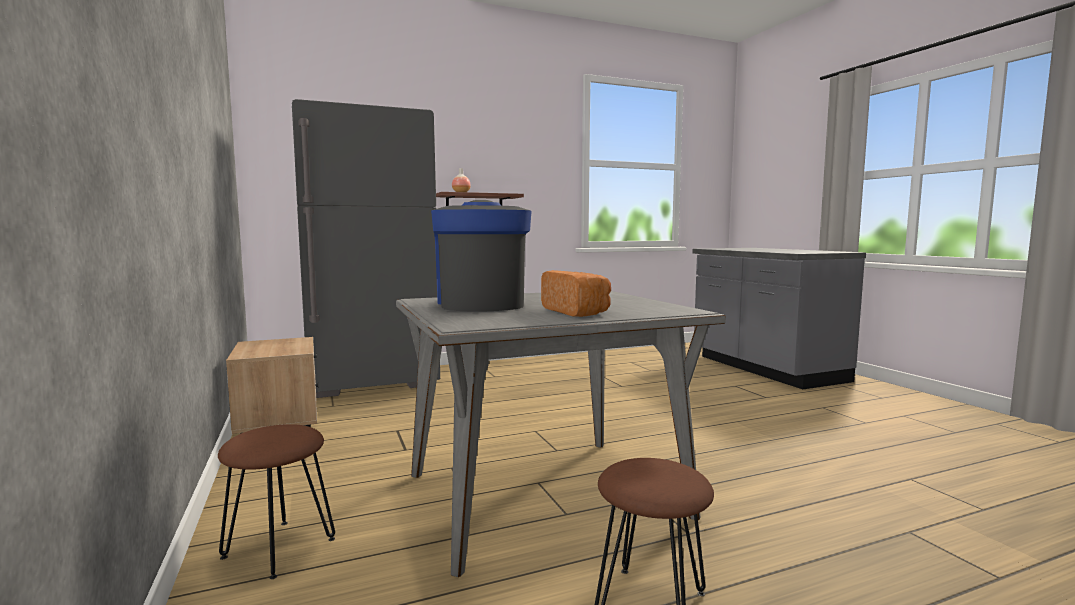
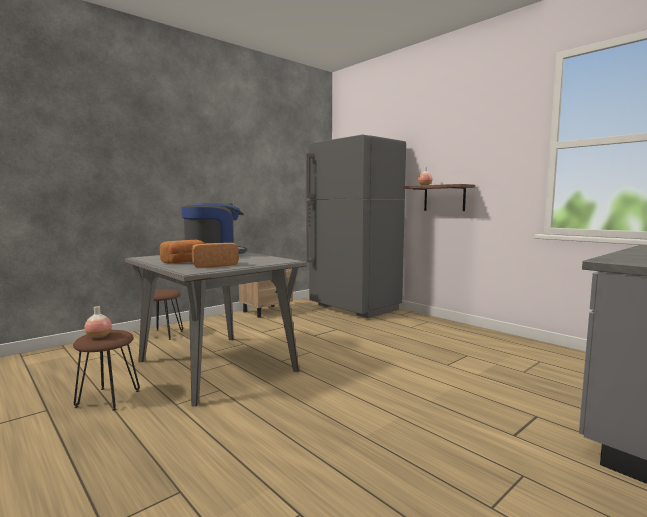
camera: 70 degrees right, 0 degrees up
(628, 305) = (214, 265): none -> bread
(666, 477) = (99, 336): none -> vase

